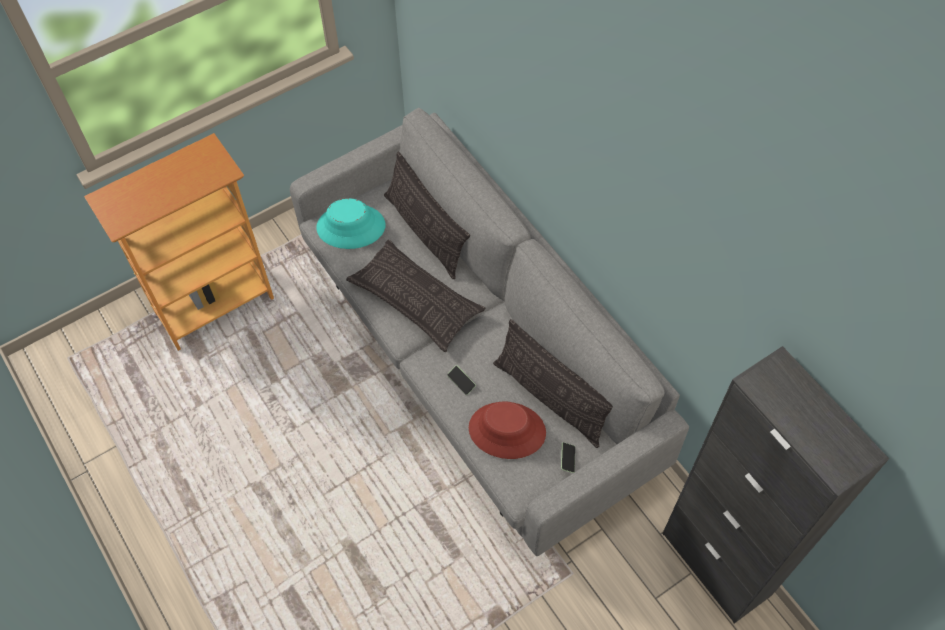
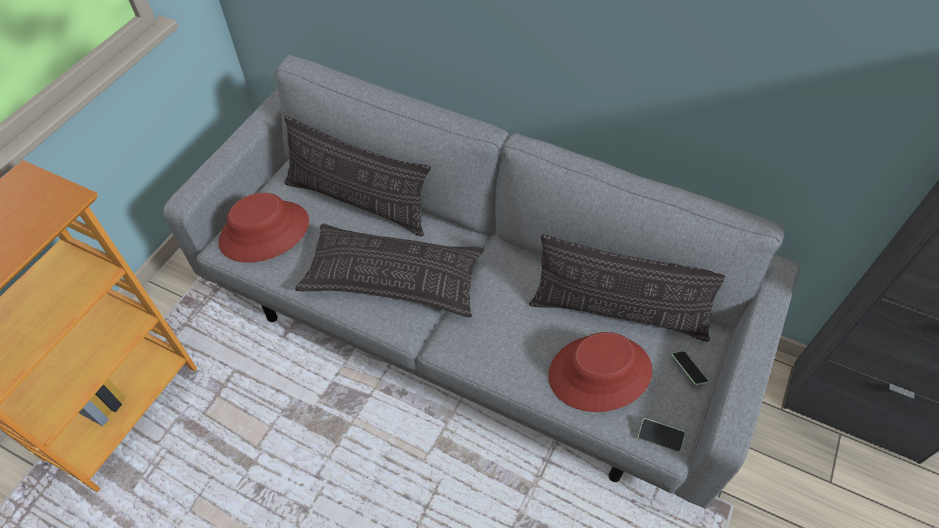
camera: 30 degrees left, 5 degrees down
(351, 227) = (264, 232): turquoise hat -> red hat
(461, 382) = (508, 344): phone -> phone (660, 437)

